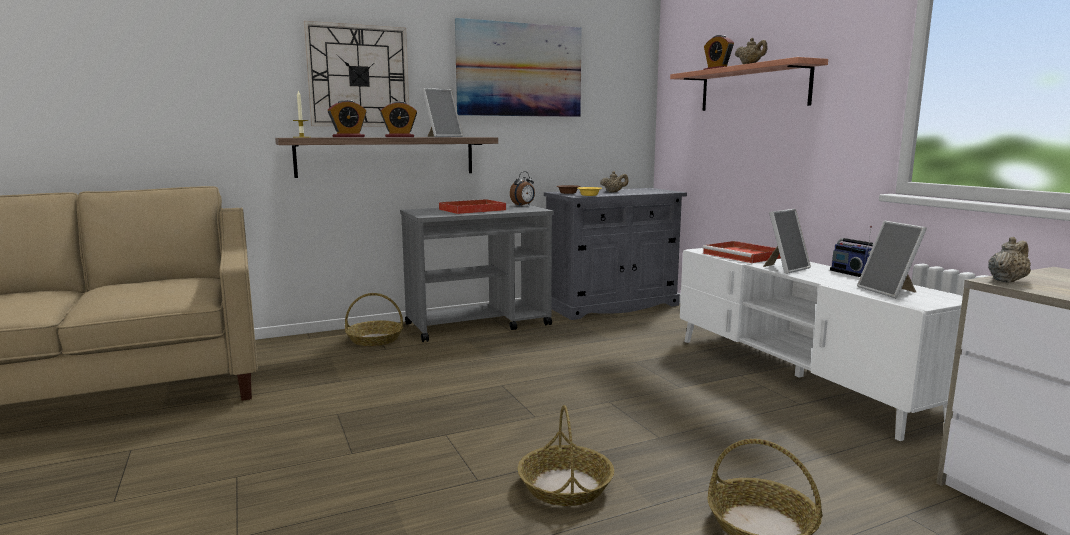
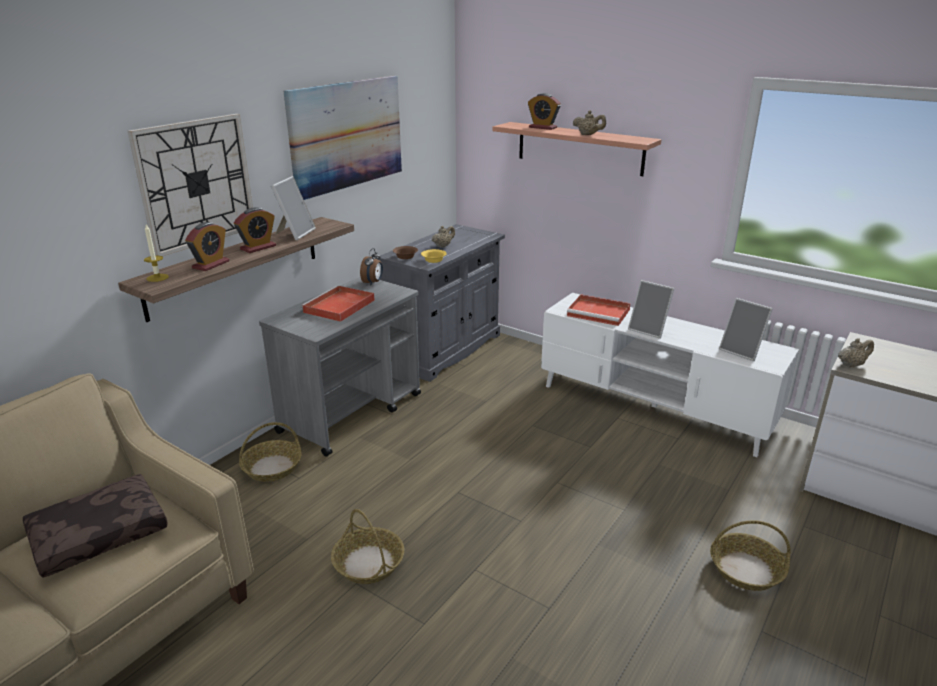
camera: 30 degrees left, 15 degrees up
(148, 287) = (100, 533): none -> brown pillow
(565, 486) = (610, 586): basket -> basket (368, 563)
(785, 268) = (649, 330): picture frame -> picture frame turned 105 degrees clockwise
(851, 273) = (695, 326): radio -> none
(1007, 280) = (851, 365): beige teapot -> beige teapot turned 45 degrees clockwise

